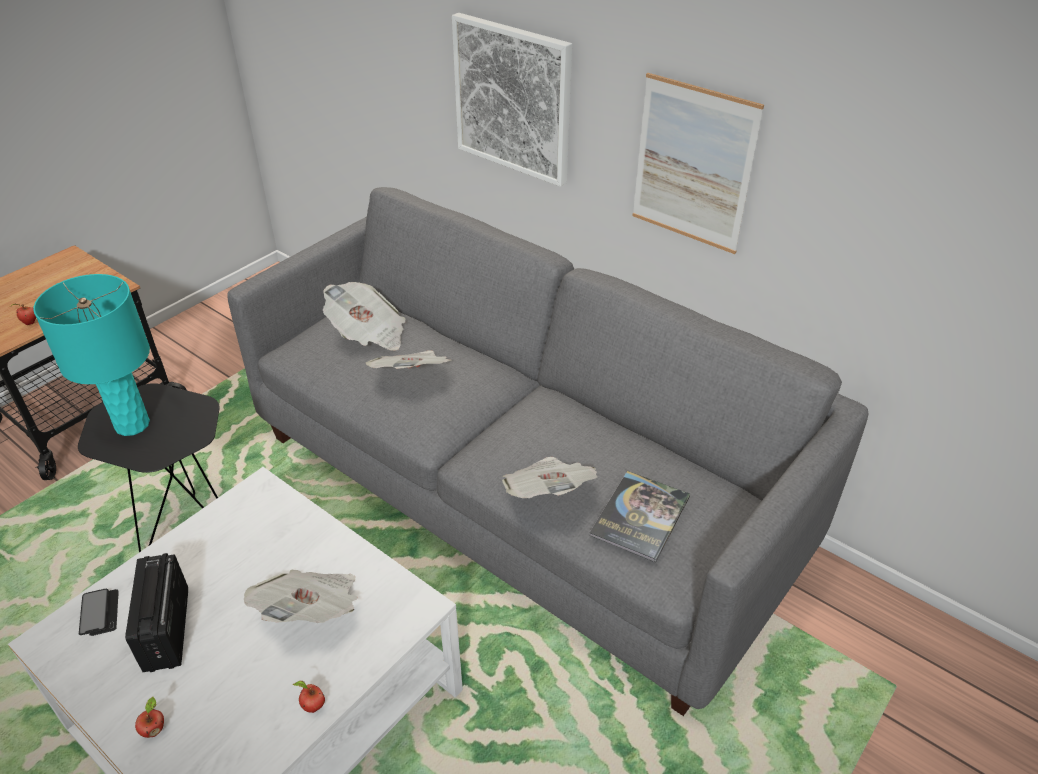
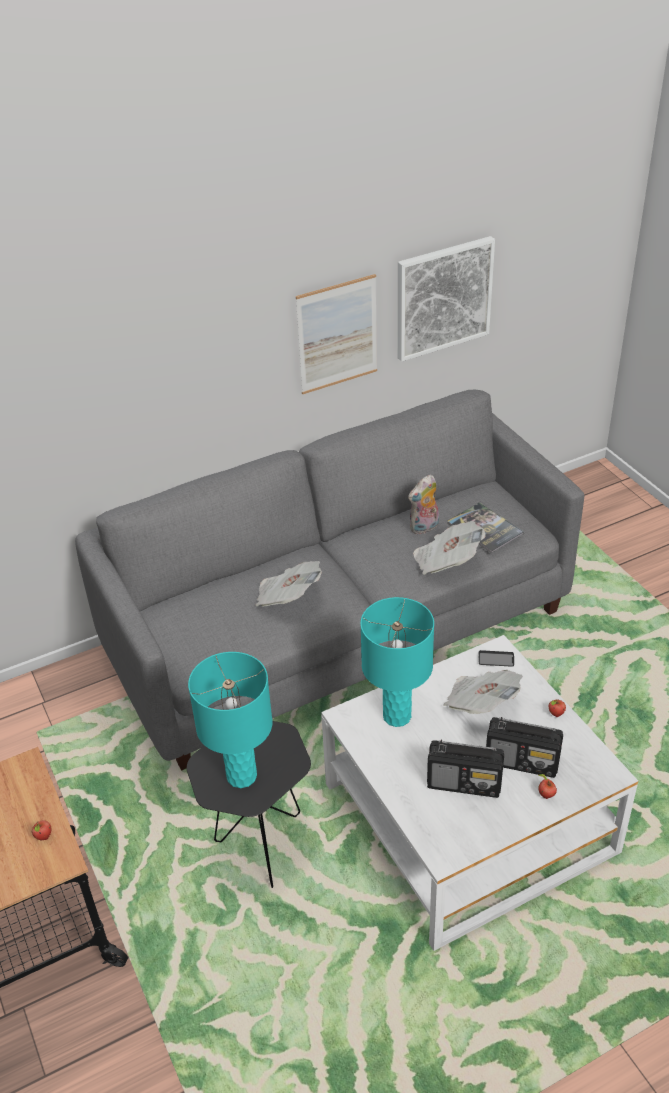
camera: 65 degrees left, 0 degrees up
(99, 613) = (431, 822): phone -> phone (496, 659)
(213, 686) = (522, 762): none -> radio
(270, 532) = (397, 715): none -> turquoise table lamp
(368, 334) = (213, 612): newspaper -> none
(513, 98) = (186, 374): picture -> picture (443, 298)
(605, 456) = (424, 528): none -> plush toy

